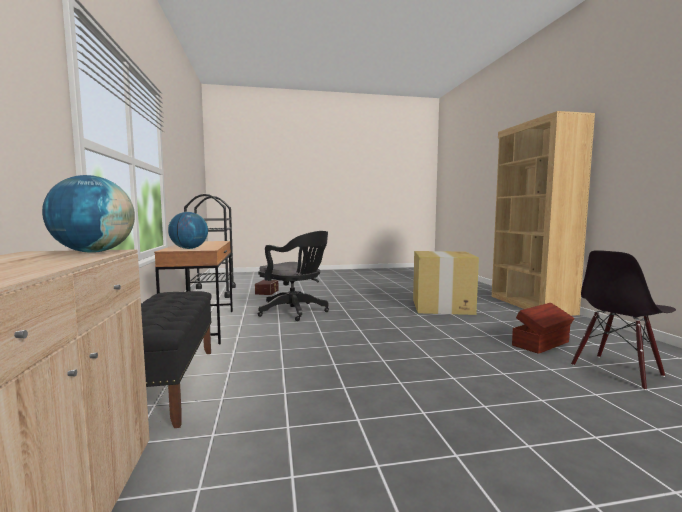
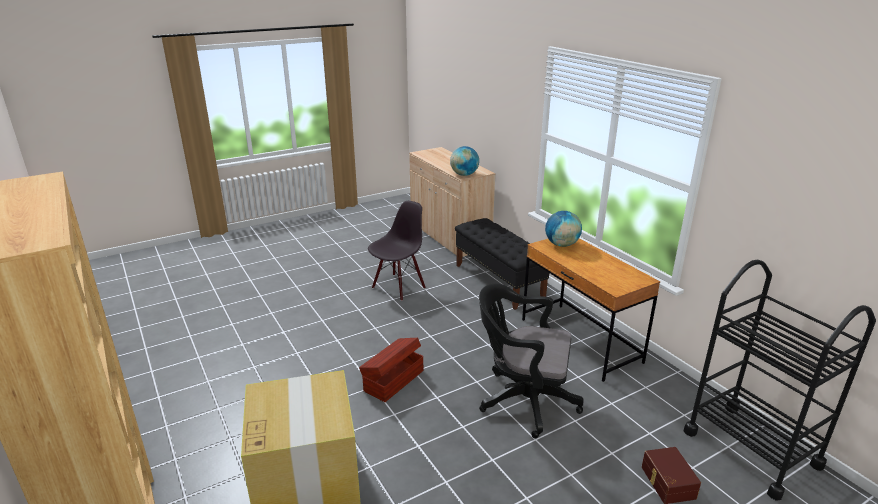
camera: 160 degrees right, 20 degrees up
(542, 344) = (219, 384): brown storage box -> brown storage box (392, 380)
(617, 371) = (188, 352): black chair -> black chair (398, 287)

